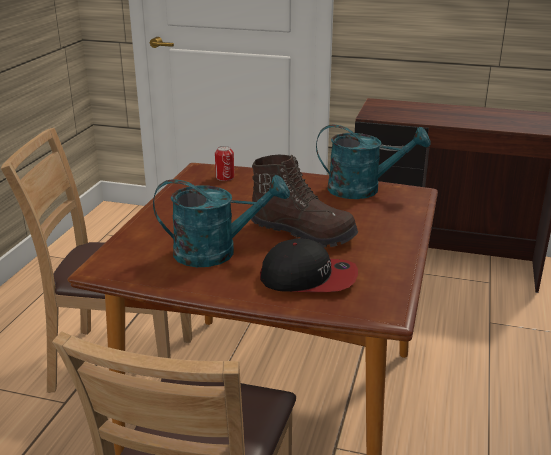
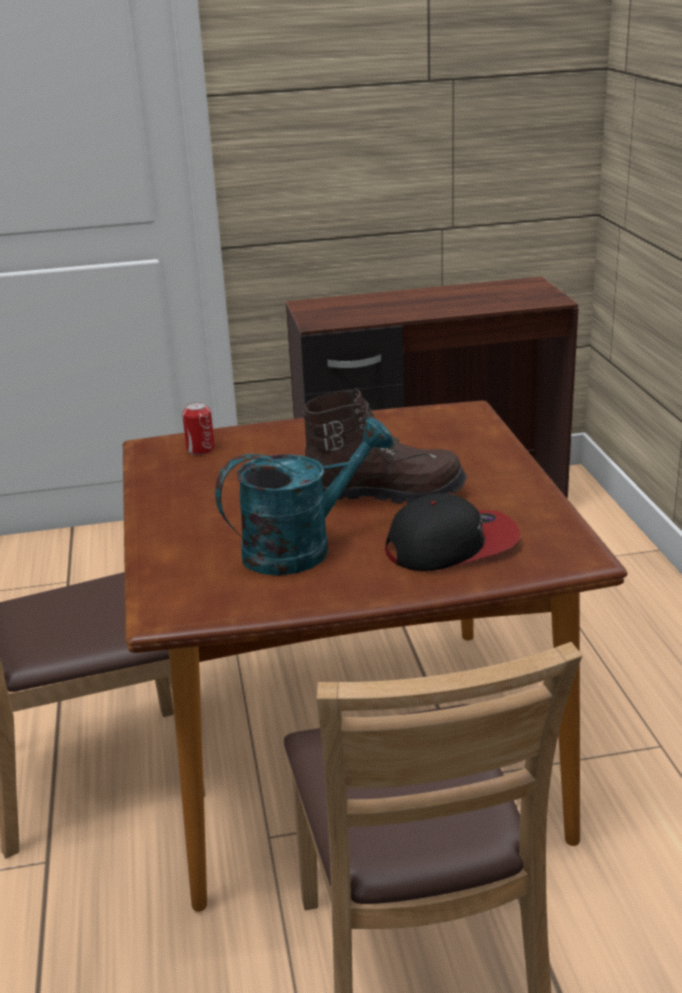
camera: 25 degrees left, 0 degrees up
(363, 189) = (401, 421): turquoise watering can -> none

